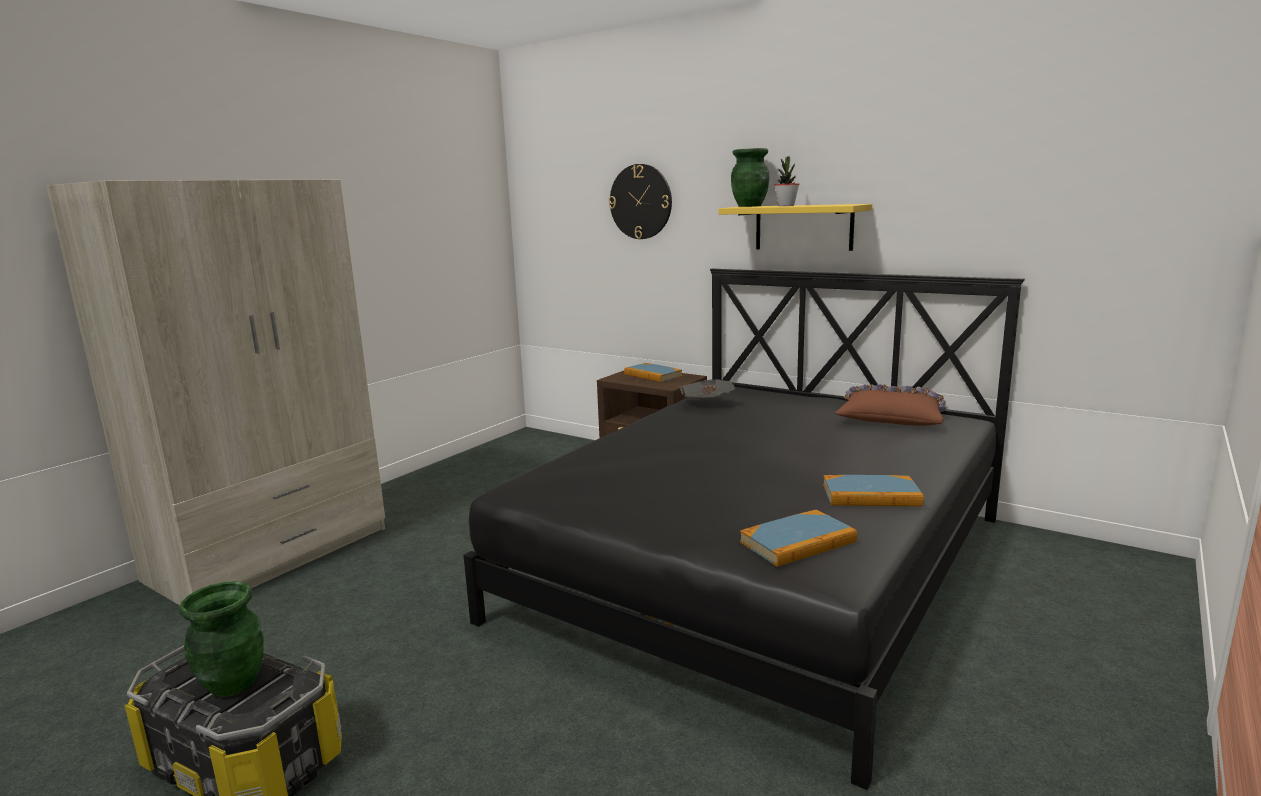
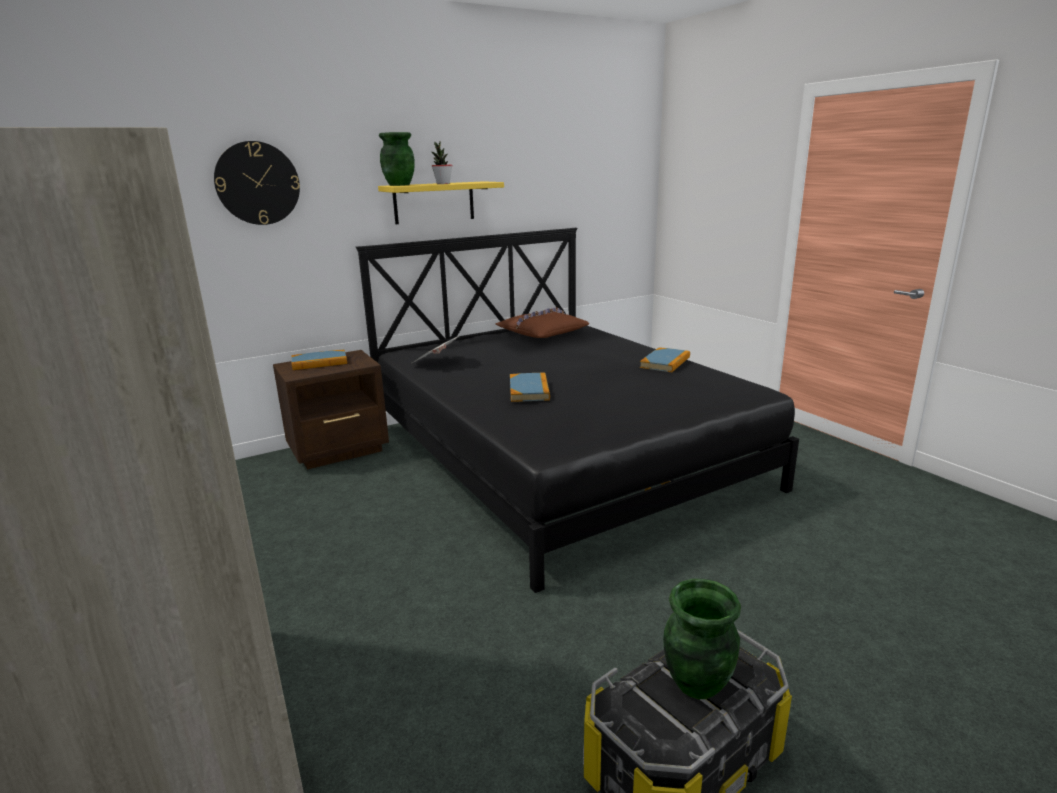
camera: 65 degrees left, 5 degrees up
(798, 542) = (717, 388): book -> book (529, 390)

